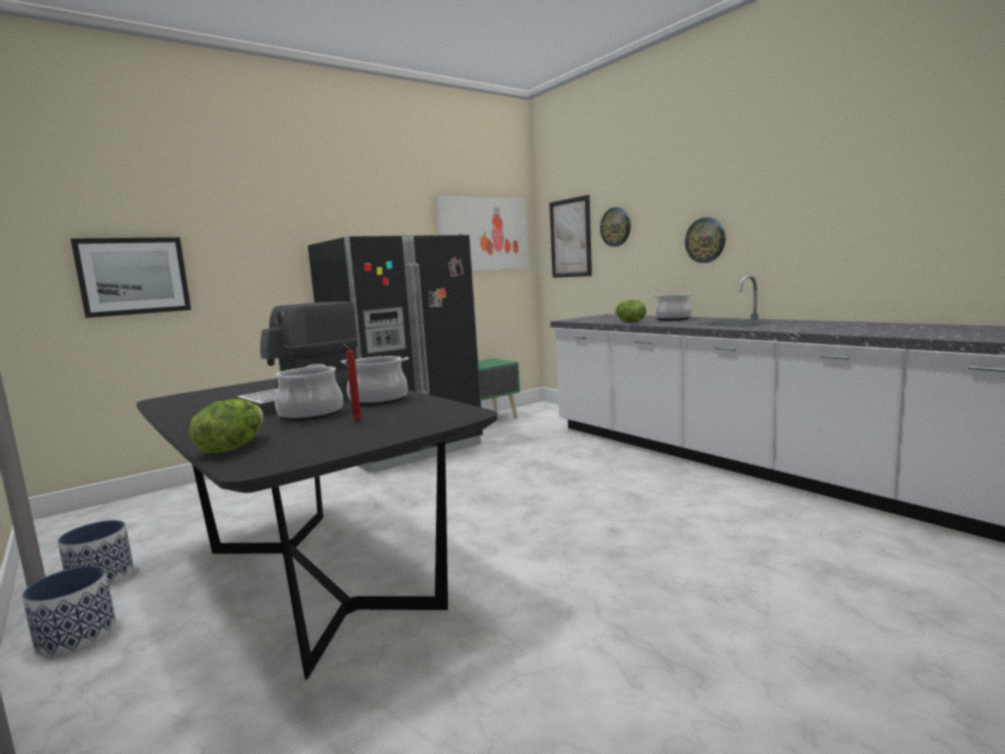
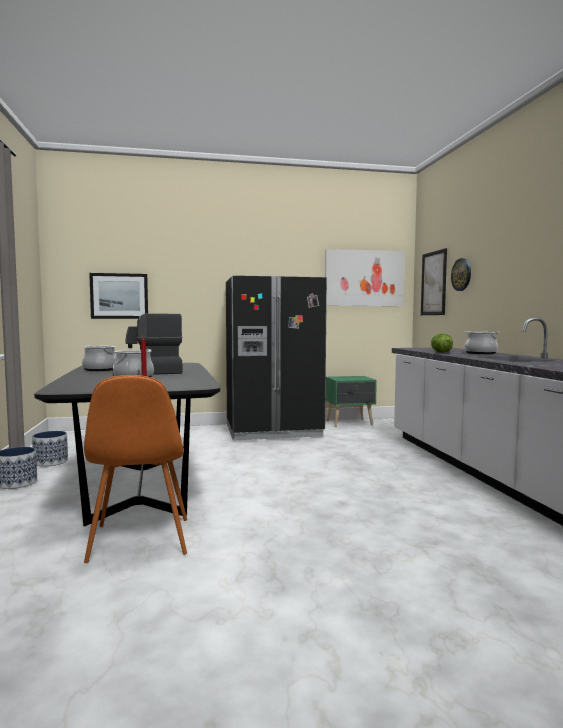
camera: 25 degrees right, 5 degrees down
(231, 448) = (68, 384): lettuce -> none
(378, 400) = (180, 376): cooking pot -> cooking pot (100, 369)
(429, 673) = (140, 541): none -> orange chair
(705, 240) = (518, 287): wall clock -> none

